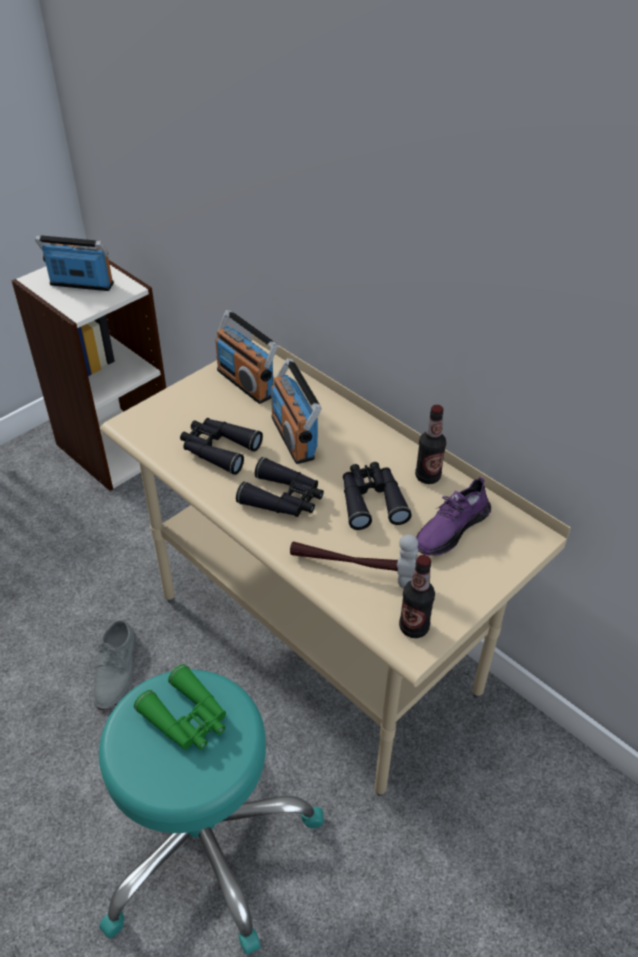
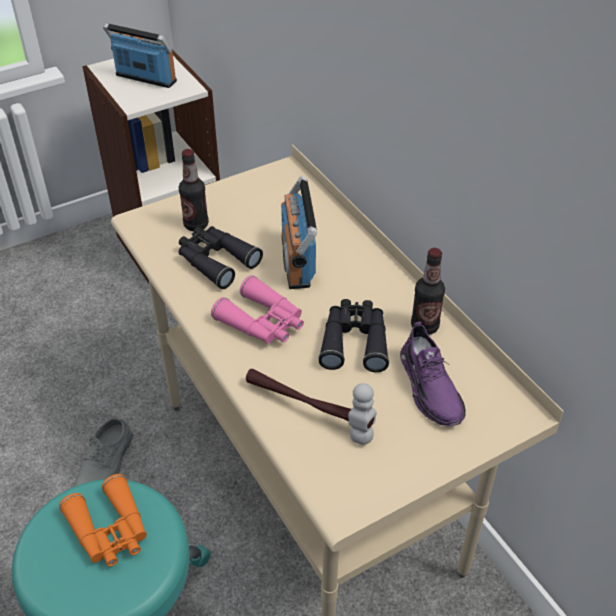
camera: 15 degrees right, 0 degrees up
(187, 718) = (110, 531): green binoculars -> orange binoculars
(246, 383) = (268, 197): radio -> none
(283, 499) = (263, 322): black binoculars -> pink binoculars
(414, 627) = (351, 486): bottle -> bottle (196, 225)
(451, 529) = (430, 387): purple shoe -> purple shoe turned 75 degrees counterclockwise

